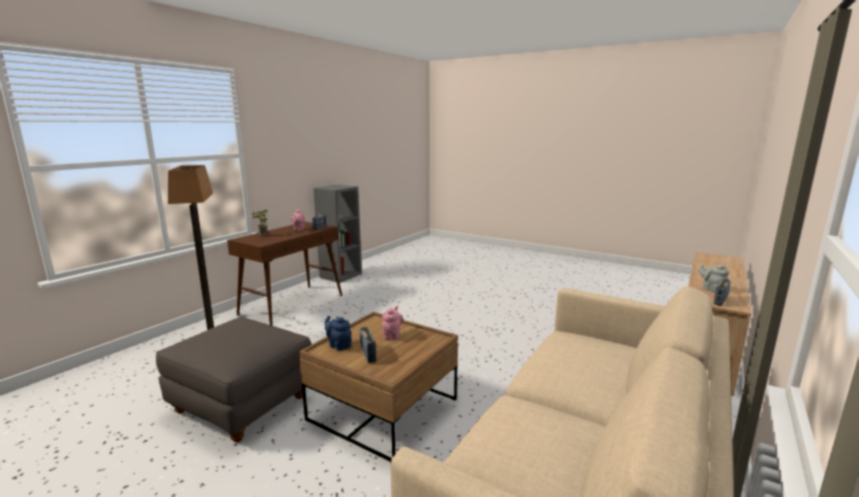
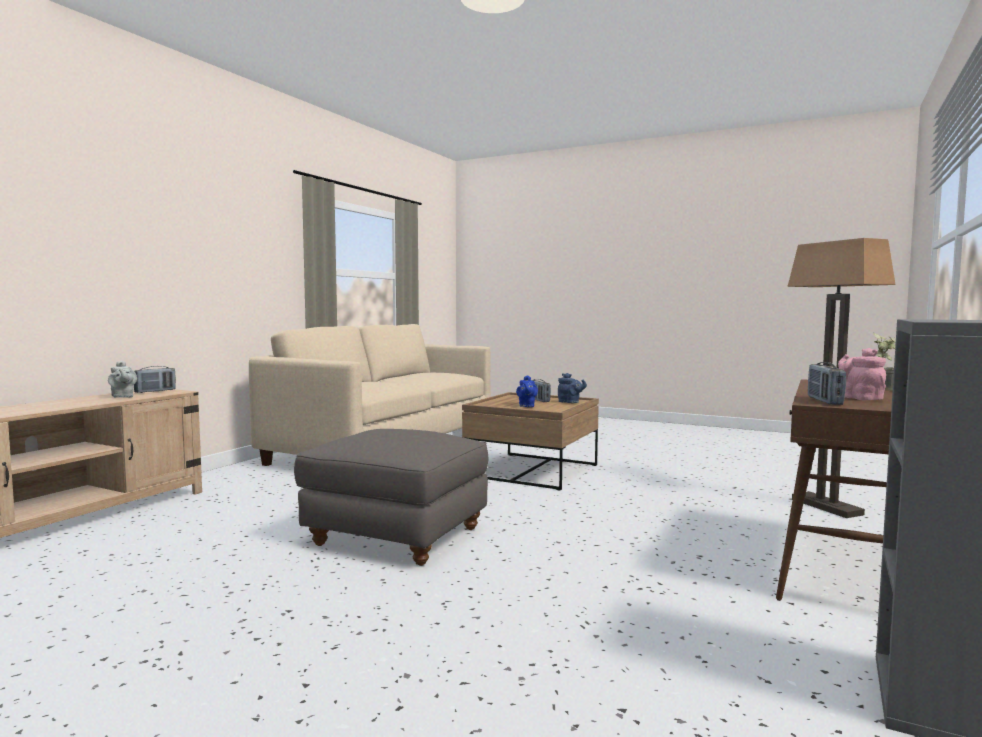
camera: 175 degrees right, 10 degrees down
(243, 405) = (667, 470): grey ottoman -> grey ottoman (396, 537)
(392, 335) = (526, 406): pink teapot -> blue teapot

